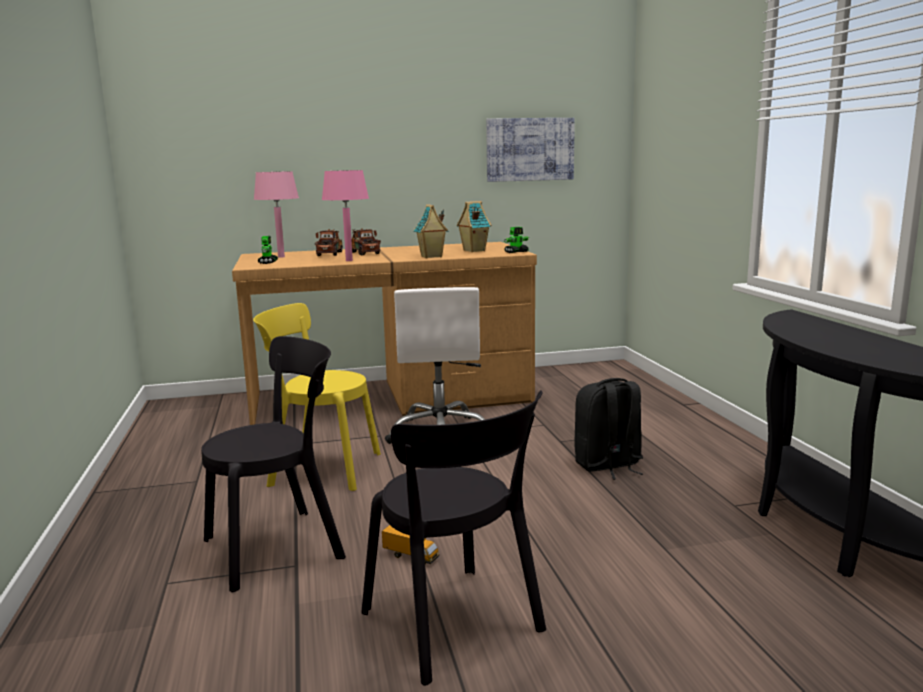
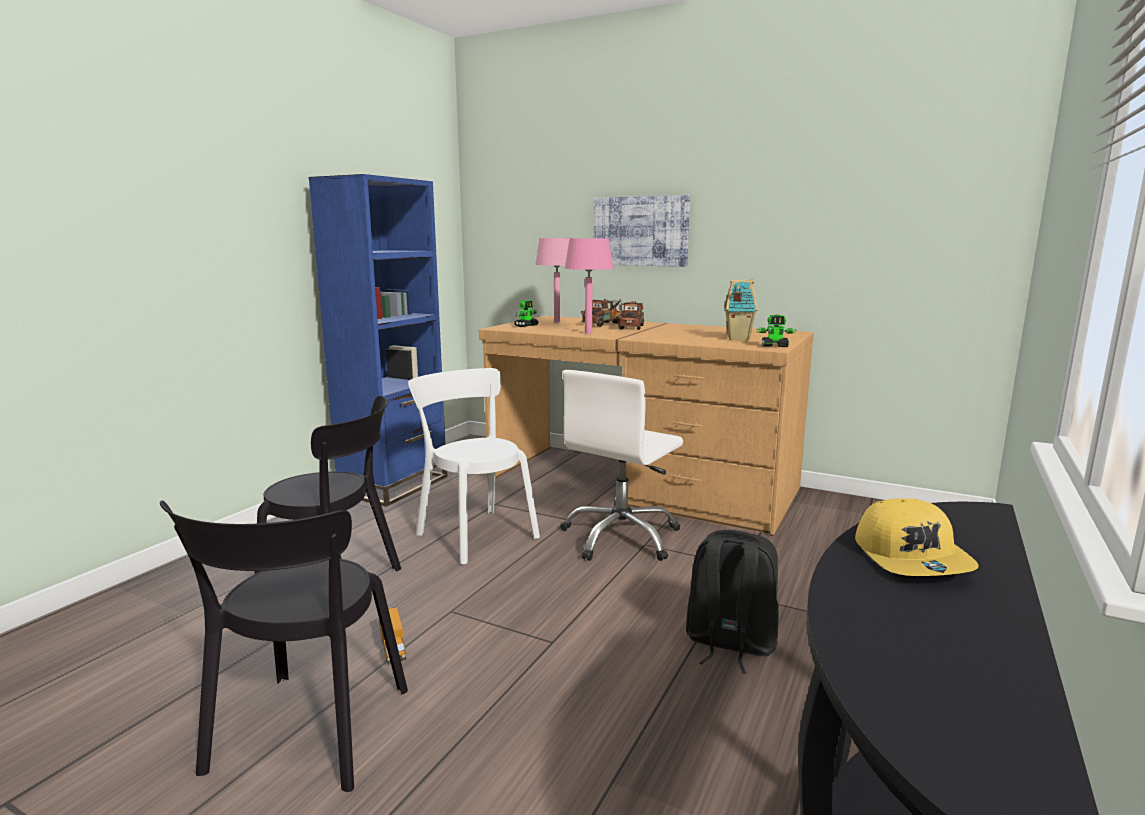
camera: 40 degrees right, 0 degrees up
(157, 461) = (394, 485): none -> blue bookcase
(320, 469) = (474, 533): yellow chair -> white chair
(431, 257) = (670, 339): toy house -> none
(530, 149) = (869, 218): picture -> picture (640, 231)
(818, 334) = (912, 557): none -> yellow cap

